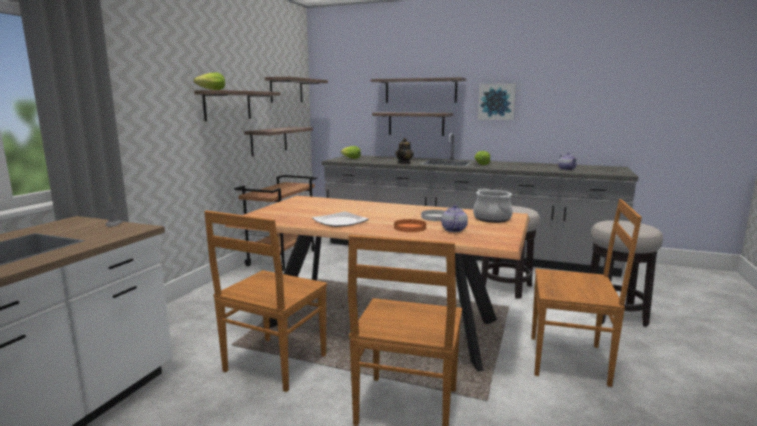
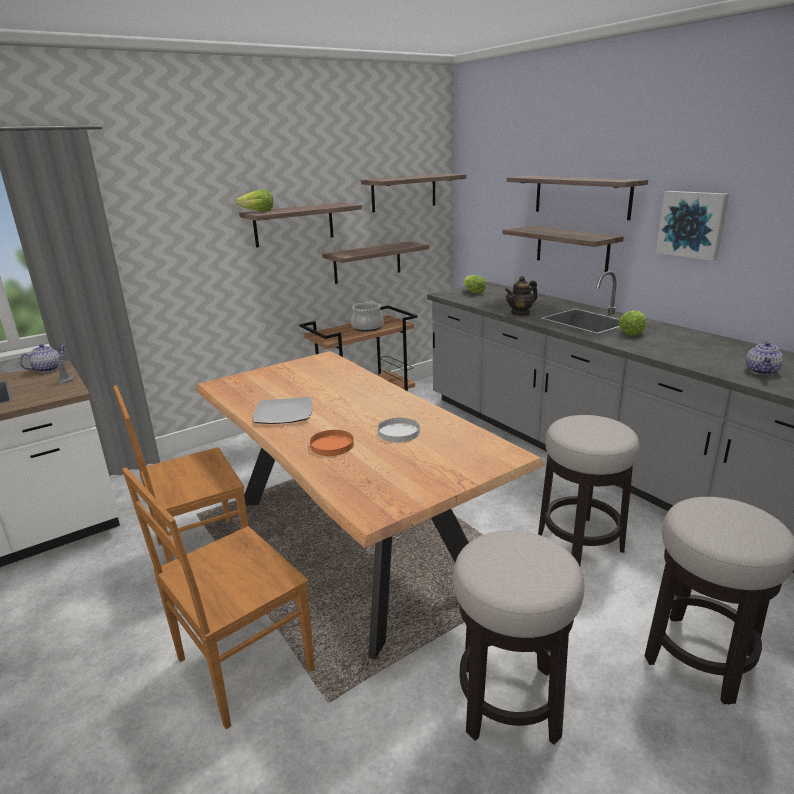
camera: 35 degrees right, 10 degrees up
(453, 229) = (372, 464): teapot -> teapot (47, 369)
(492, 218) = (464, 455): cooking pot -> cooking pot (367, 327)
(571, 360) = (510, 702): brown chair -> stool

